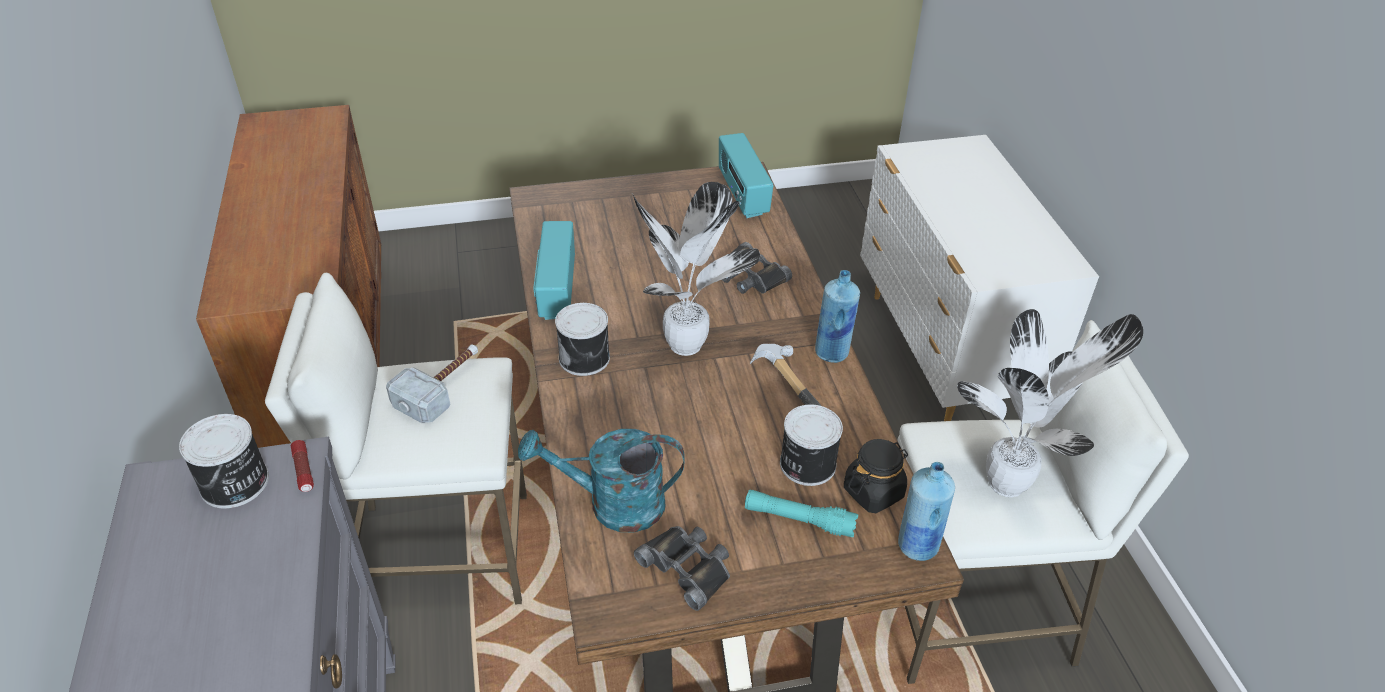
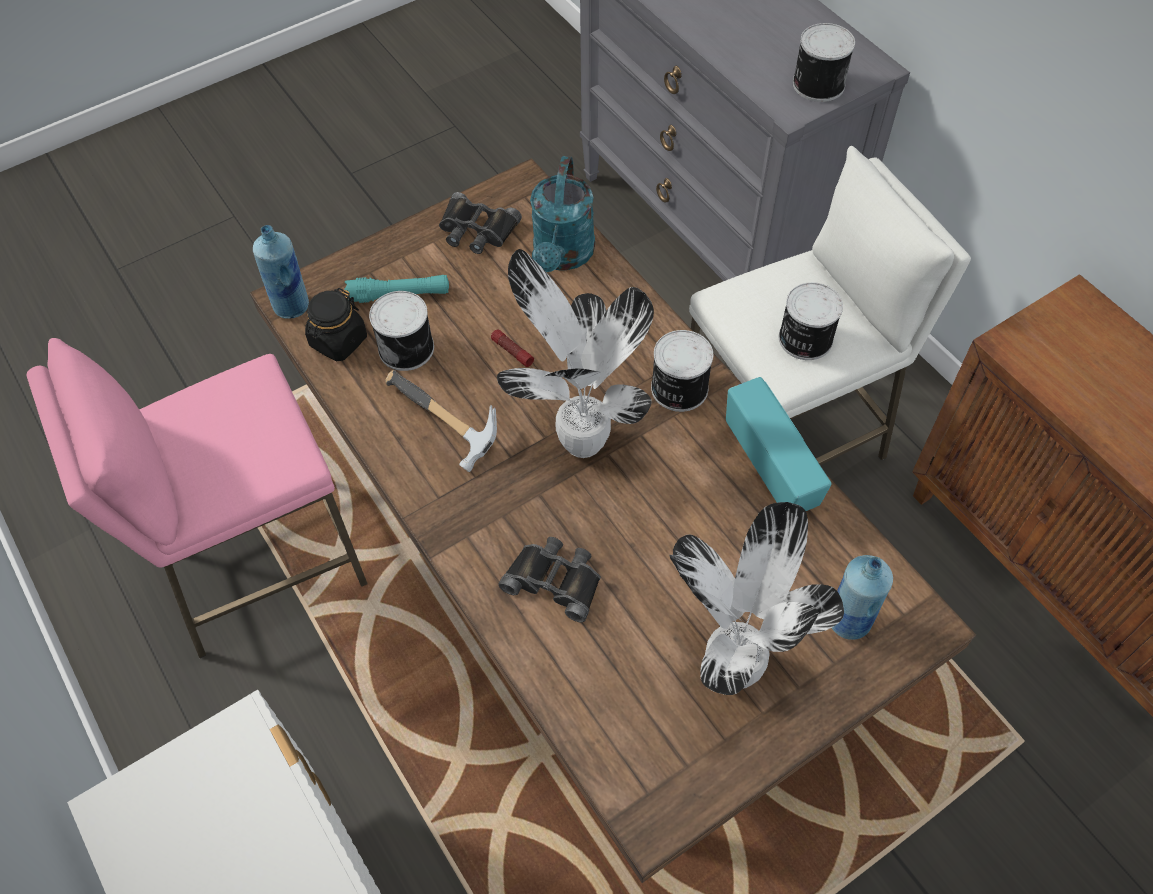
camera: 160 degrees right, 15 degrees up
(304, 471) = (778, 106): flashlight -> flashlight (512, 352)
(443, 387) = (804, 339): hammer -> can
(612, 505) = (562, 256): turquoise watering can -> turquoise watering can turned 120 degrees clockwise
(742, 195) = (637, 758): radio -> none
(832, 352) = (417, 491): blue bottle -> blue bottle (848, 621)
(973, 614) = (260, 565): white stool -> pink stool
(1010, 485) = (209, 426): potted plant -> potted plant (727, 670)

